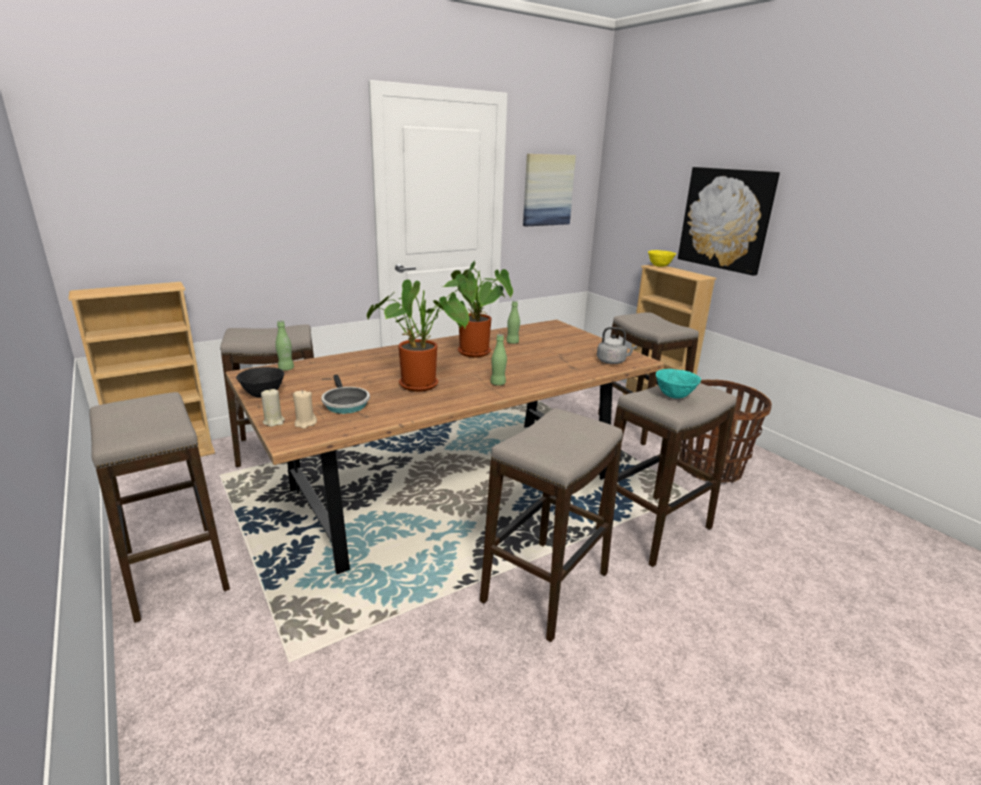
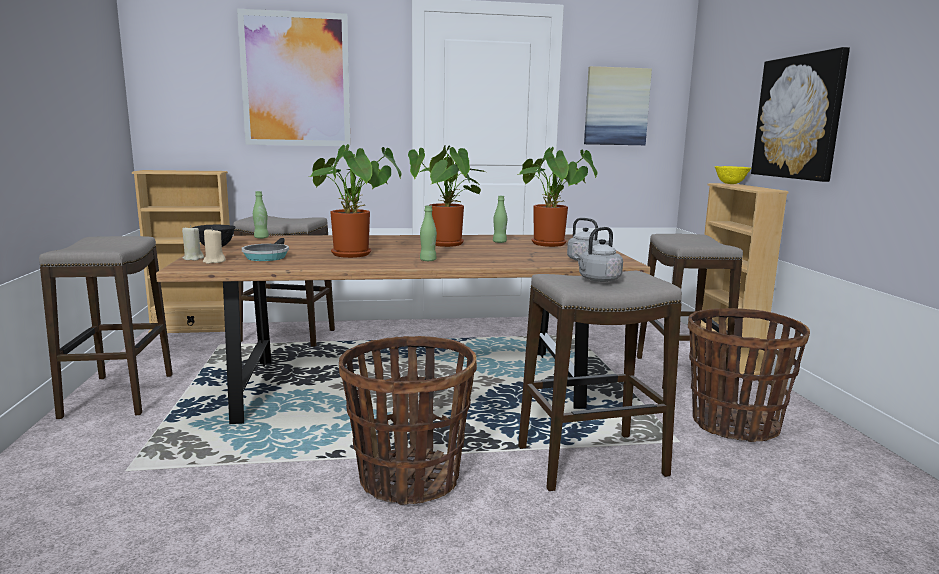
camera: 25 degrees right, 10 degrees down
(251, 173) = (296, 80): none -> picture
(546, 587) = (408, 479): stool -> basket
(557, 340) = (552, 244): none -> potted plant
(674, 396) = (597, 280): turquoise bowl -> grey kettle

